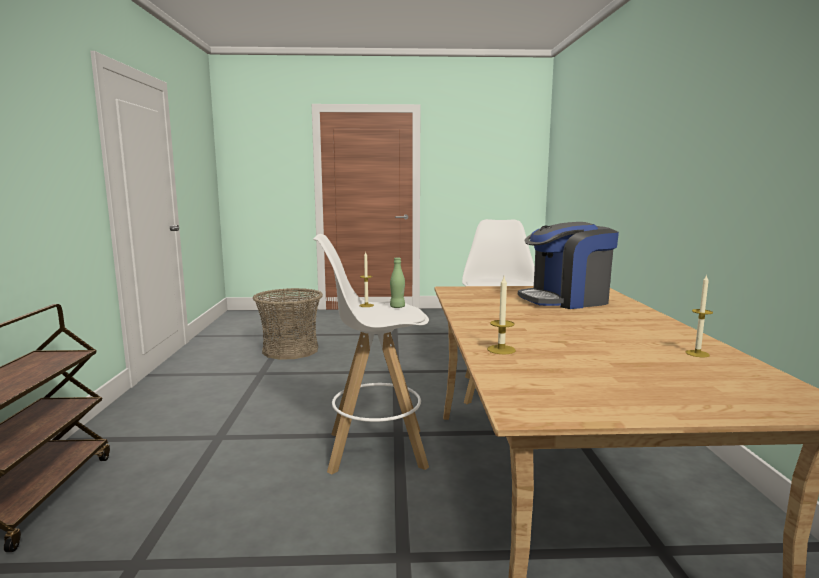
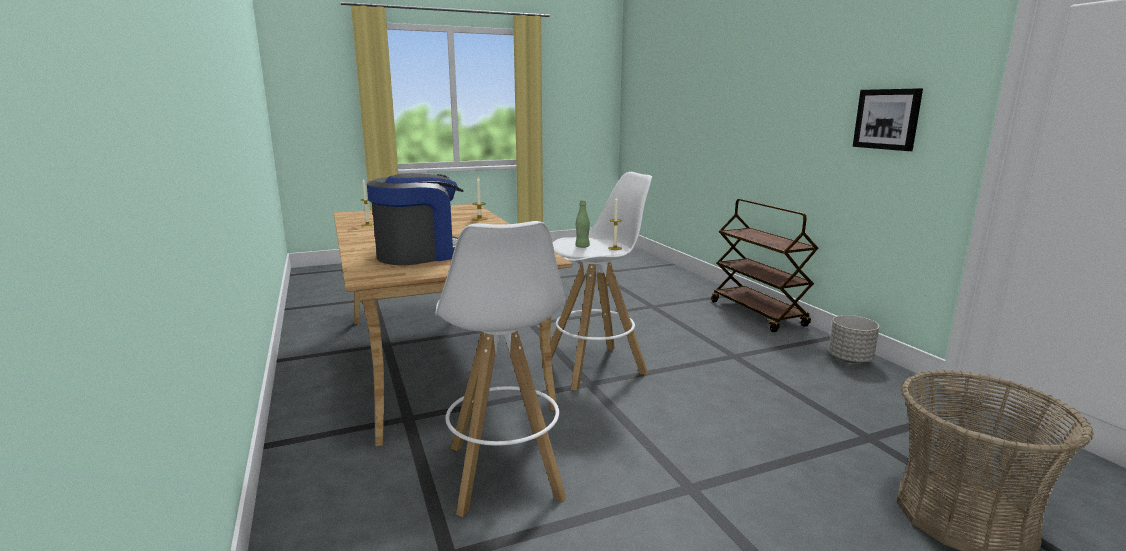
camera: 160 degrees right, 5 degrees up
(47, 175) = (887, 119): none -> picture
(129, 415) = (850, 359): none -> grey planter

